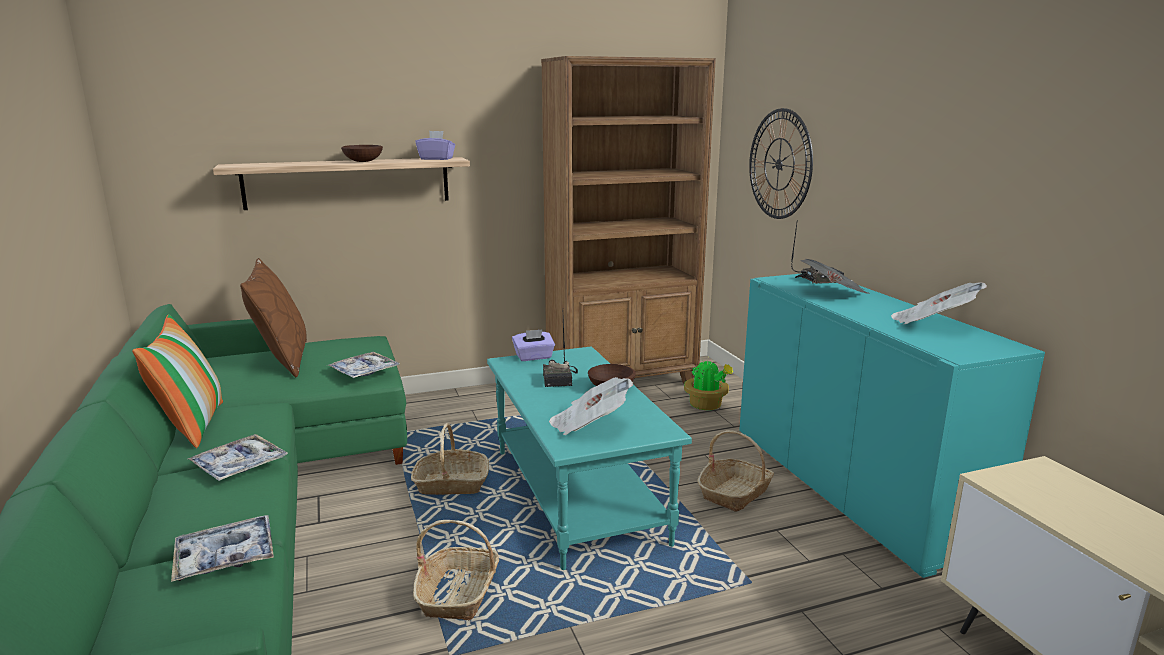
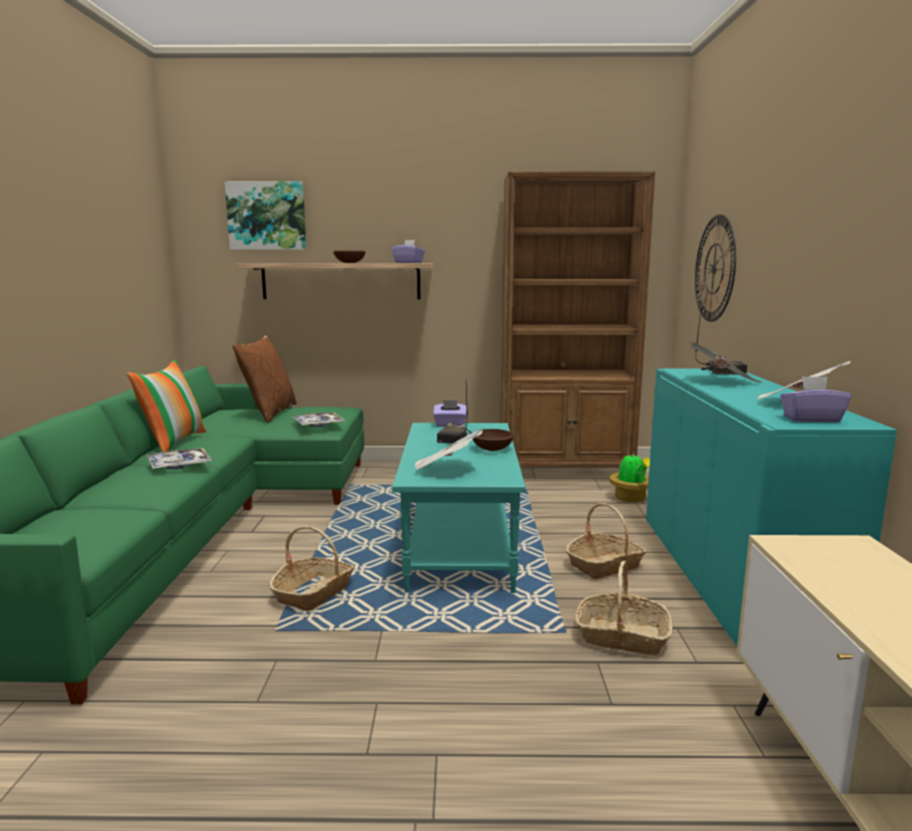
camera: 20 degrees right, 5 degrees down
(225, 557) = (118, 510): tray -> none
(241, 101) = (267, 216): none -> picture
(451, 484) = (365, 523): basket -> basket (621, 636)
(969, 346) = (811, 419): none -> purple tissue box

